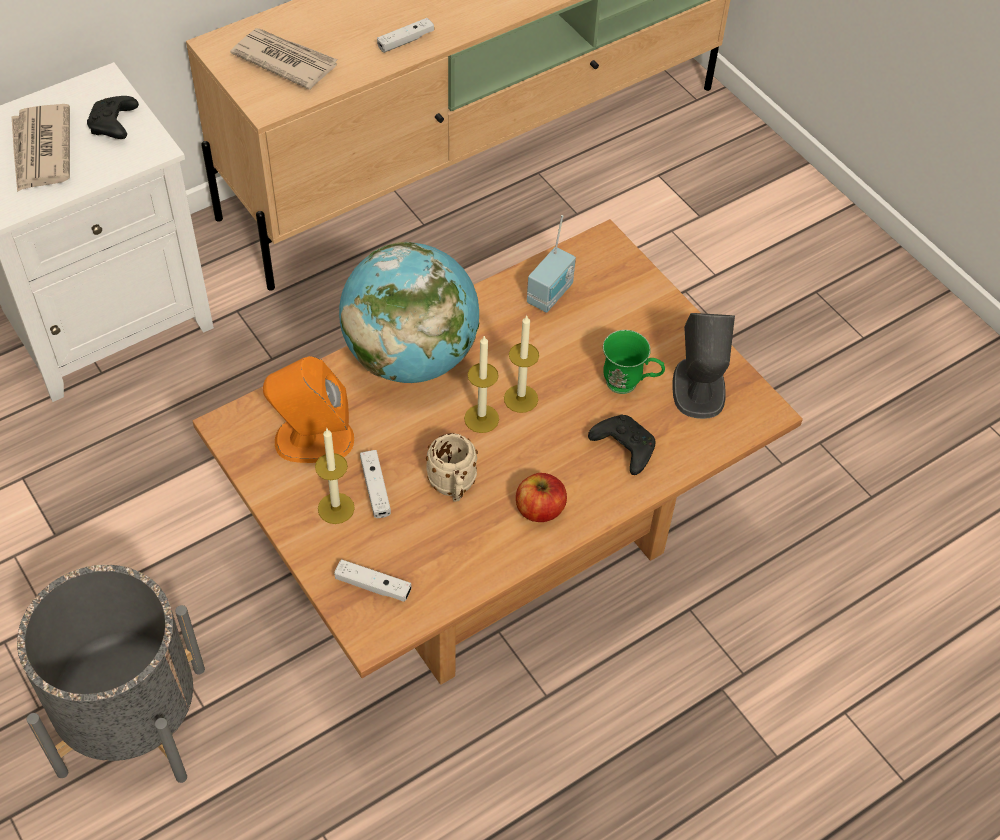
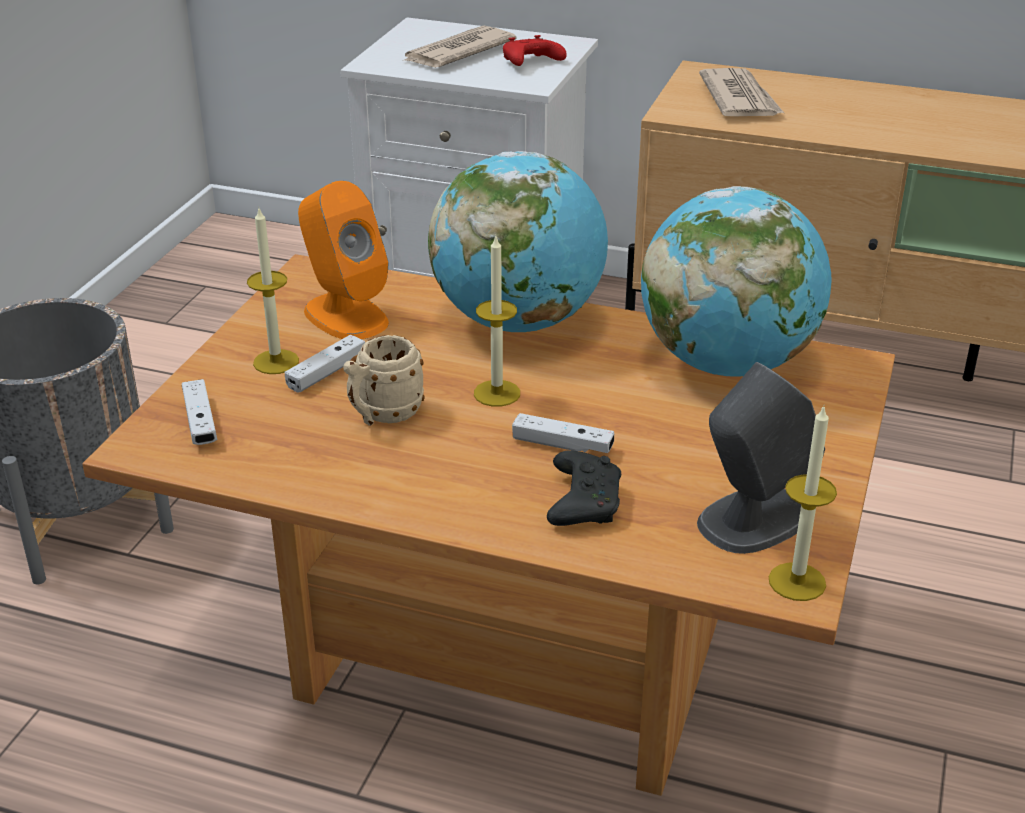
camera: 55 degrees right, 20 degrees down
(114, 126) = (530, 63): black game controller -> red game controller
(405, 41) = (873, 132): white game controller -> white game controller (562, 445)
(521, 398) = (557, 405): candle -> candle (797, 582)
(539, 509) = (421, 482): apple -> none
(551, 295) = (727, 363): radio -> globe
(629, 385) = (681, 467): green mug -> none

